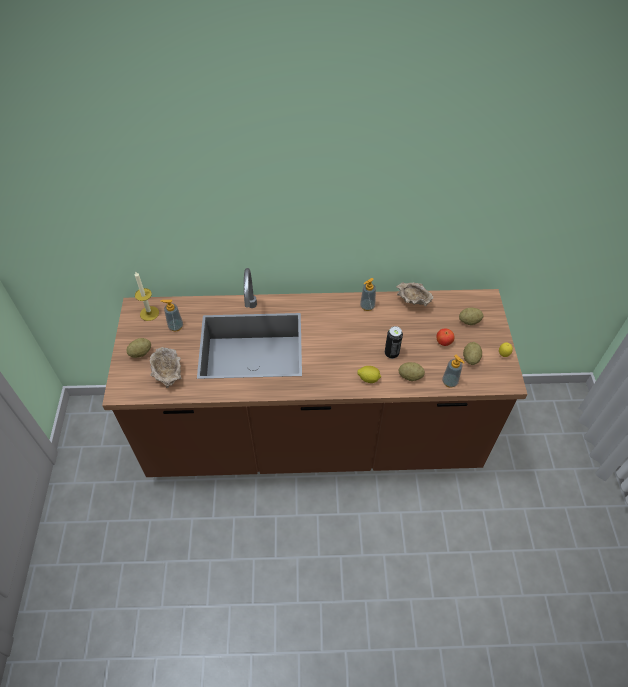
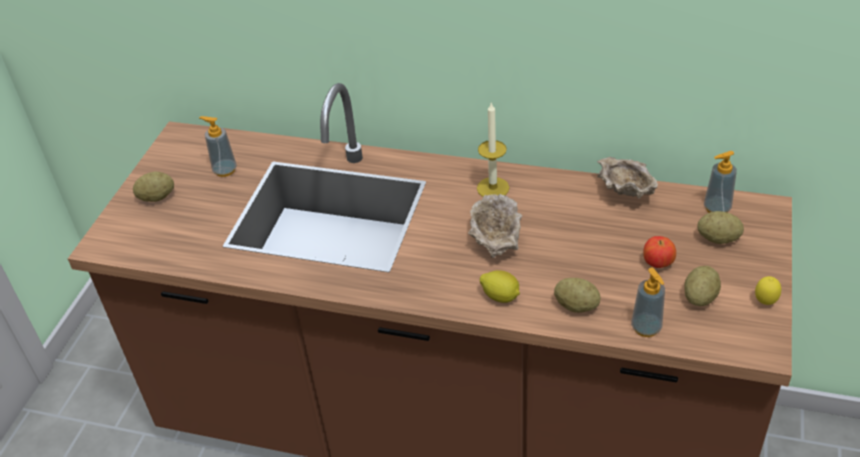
camera: 20 degrees right, 10 degrees down
(149, 313) = (195, 147): candle -> candle (493, 188)
(168, 374) = (182, 234): beige bowl -> beige bowl (495, 242)
(367, 306) = (542, 188): soap dispenser -> soap dispenser (716, 208)
(391, 353) = (556, 265): can -> none

